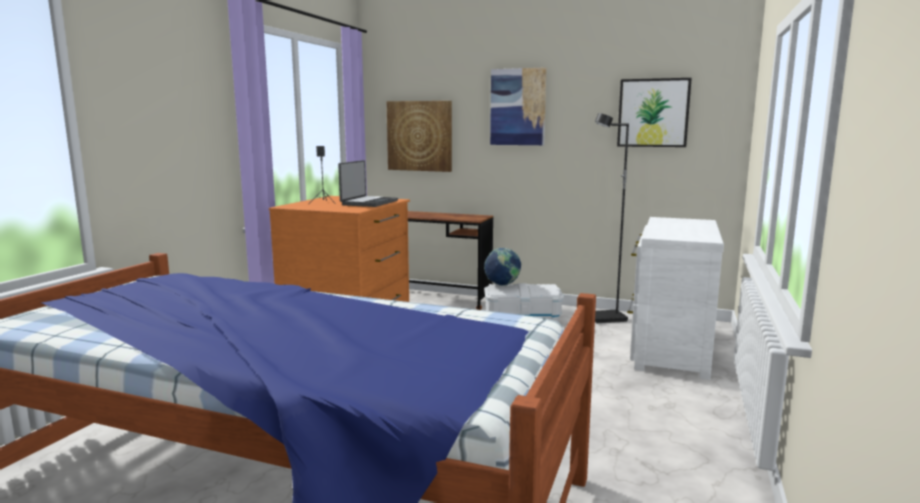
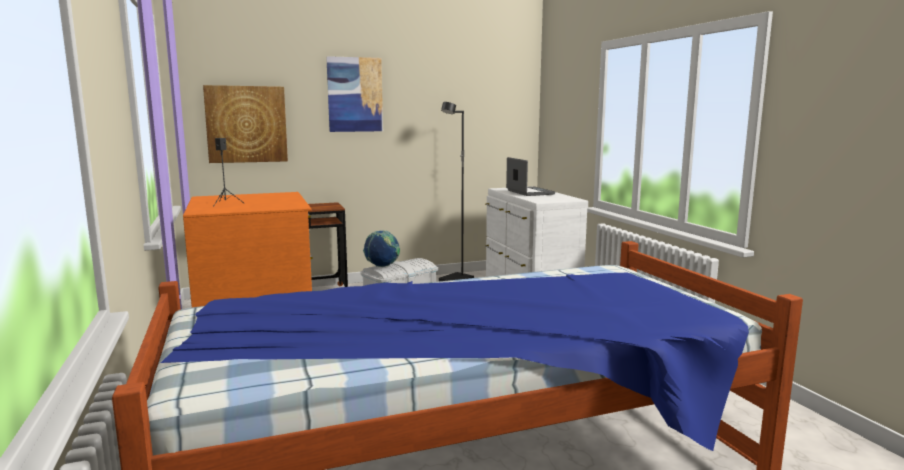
camera: 40 degrees left, 0 degrees up
(368, 203) = (275, 198): laptop -> laptop (529, 192)
(653, 113) = (472, 101): picture -> none

